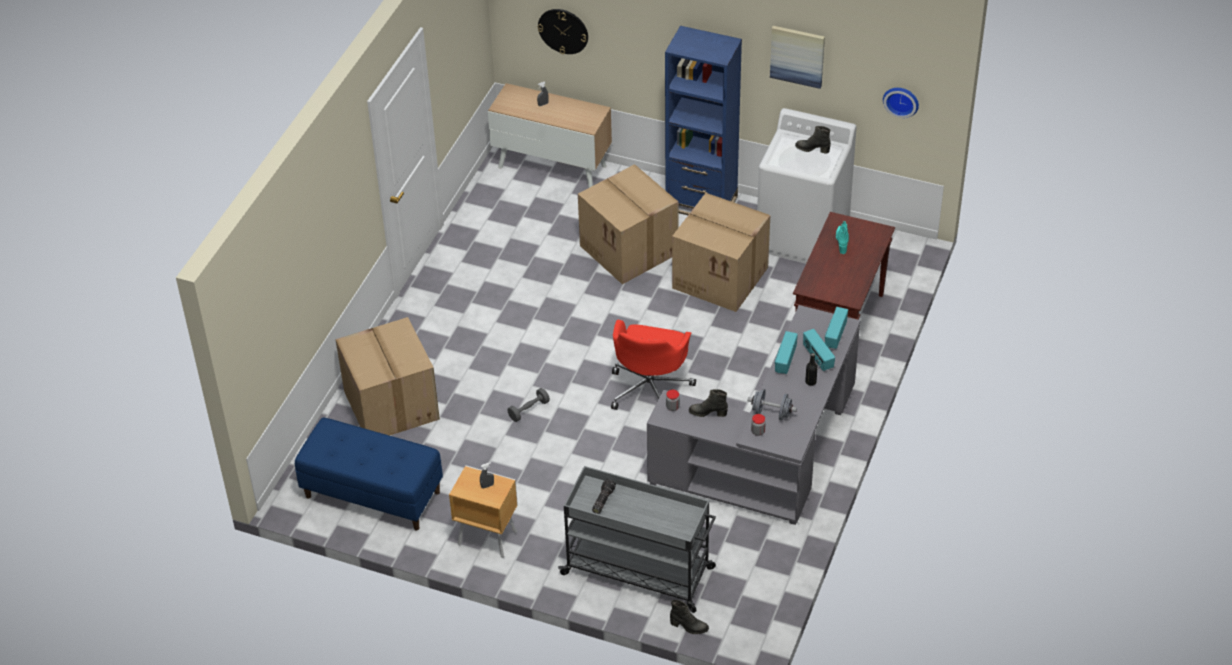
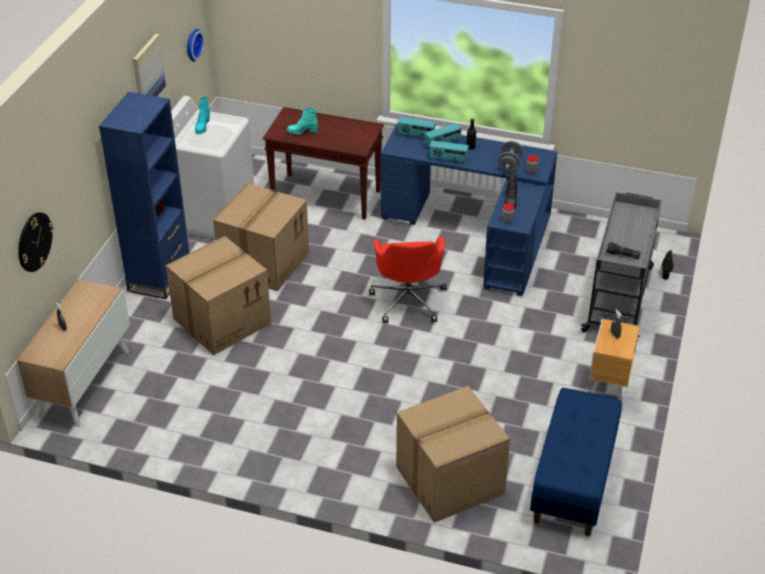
camera: 95 degrees left, 5 degrees down
(529, 410) = (444, 376): grey dumbbell -> none
(650, 388) = (408, 300): red office chair -> red office chair turned 75 degrees clockwise
(770, 455) = (477, 232): grey desk -> blue desk
(812, 149) = (202, 127): black boot -> turquoise boot

